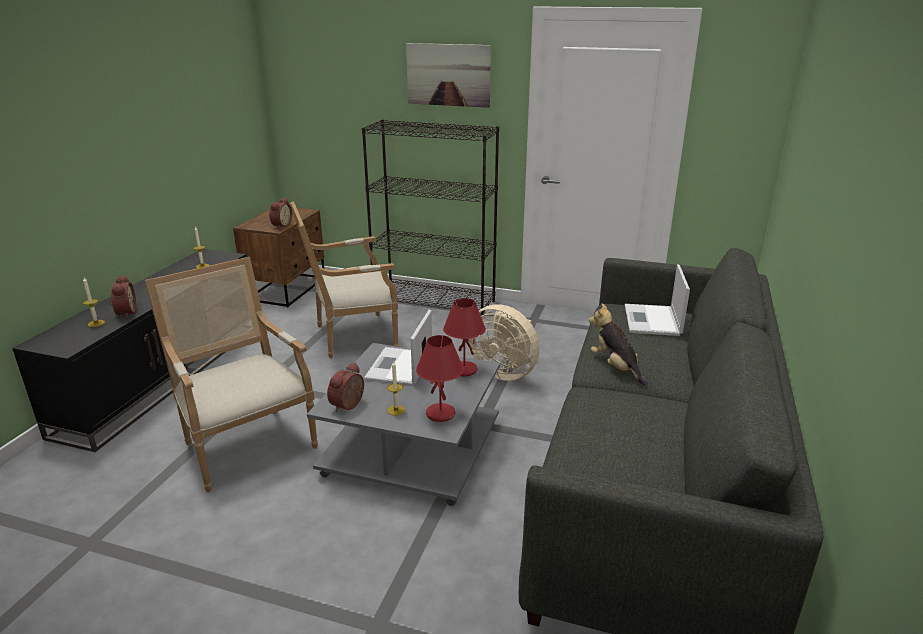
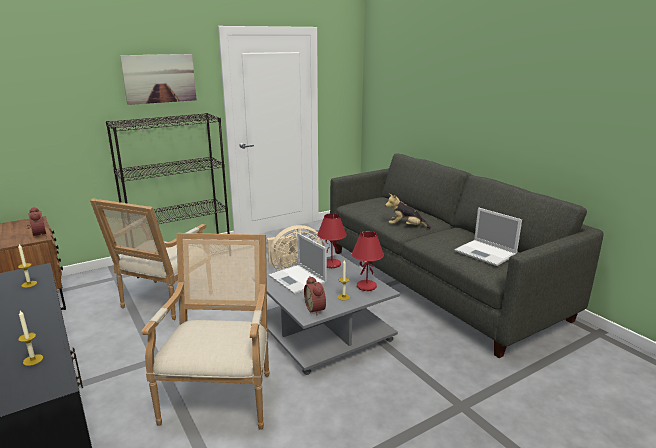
camera: 50 degrees left, 5 degrees down
(124, 313) = (43, 340): alarm clock -> none
(245, 444) = (221, 395): armchair -> armchair turned 90 degrees clockwise
(652, 321) = (381, 203): laptop -> laptop (486, 253)

